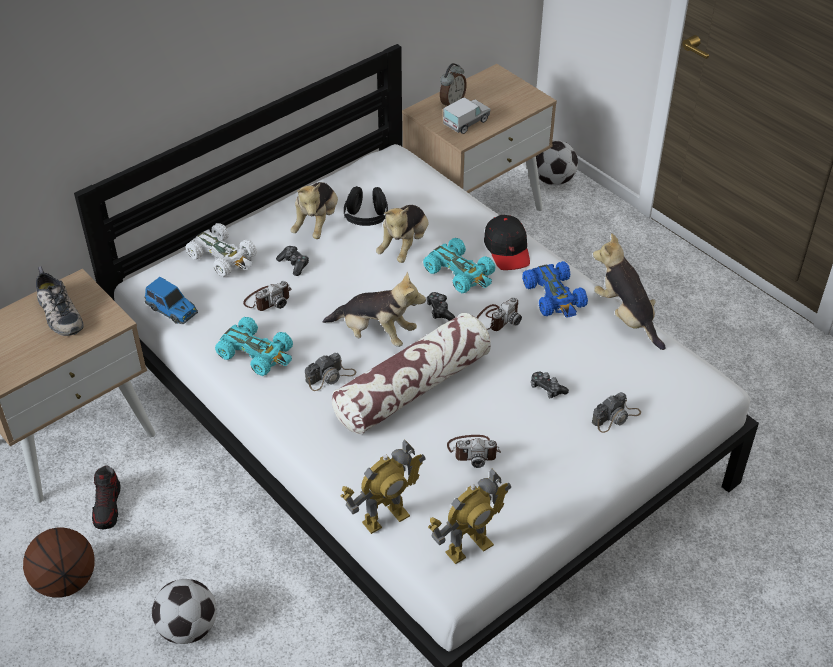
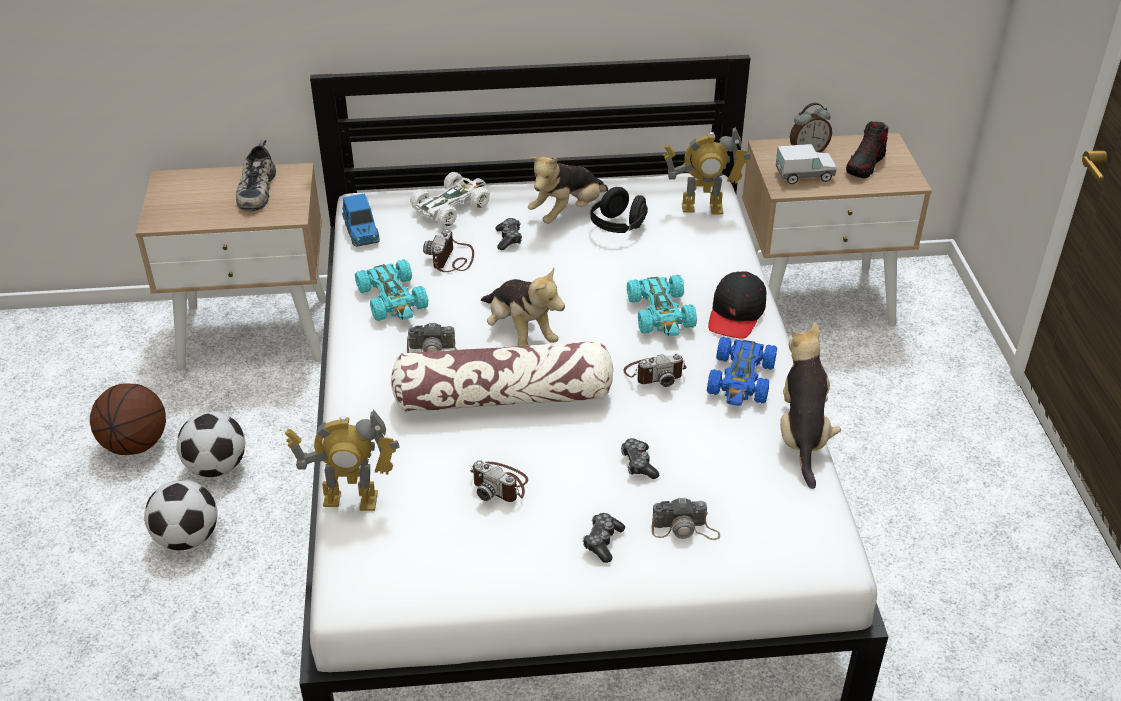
camera: 35 degrees right, 5 degrees down
(108, 507) = (226, 401): shoe -> shoe (865, 164)
(223, 257) = (451, 206): white toy car -> white toy car turned 120 degrees counterclockwise
(268, 300) = (452, 259): camera -> camera turned 105 degrees clockwise
(404, 246) = (630, 266): plush toy -> none
(440, 311) = (603, 339): game controller -> game controller (602, 542)
(468, 547) = (399, 570): toy robot -> toy robot (702, 208)
(553, 180) = (935, 302): football -> football (217, 467)

